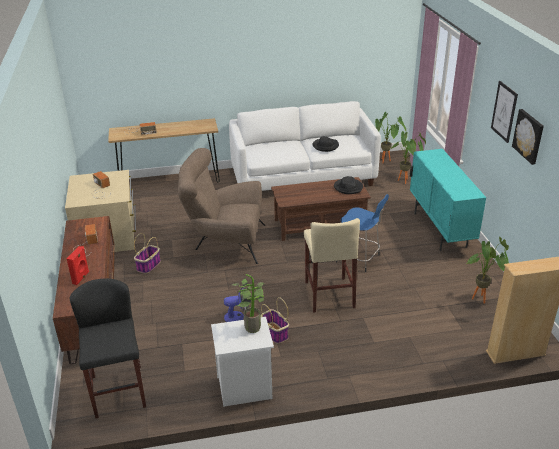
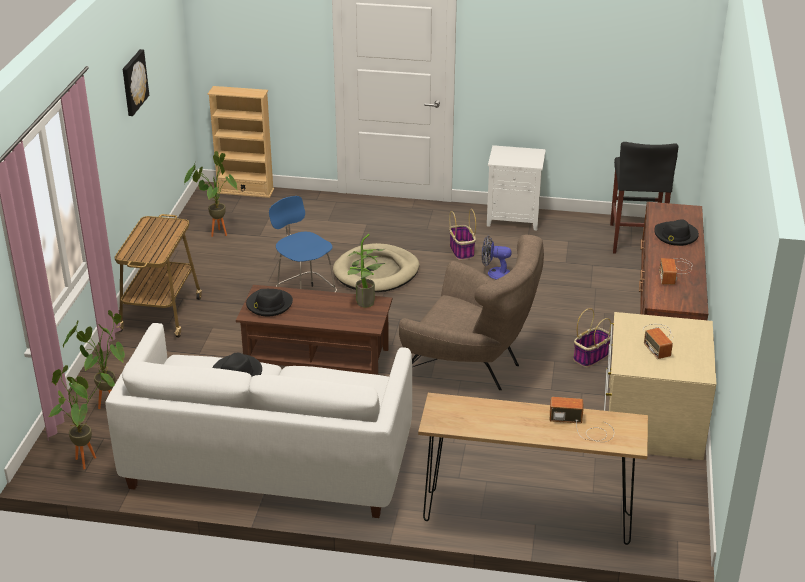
camera: 160 degrees left, 0 degrees up
(81, 278) = (675, 235): red speaker -> black hat
(252, 326) = (504, 160): potted plant -> potted plant (364, 304)
(329, 294) = (376, 272): beige stool -> beige dog bed
(440, 230) = (161, 313): turquoise cabinet -> cart
(504, 111) = (109, 106): picture -> none

